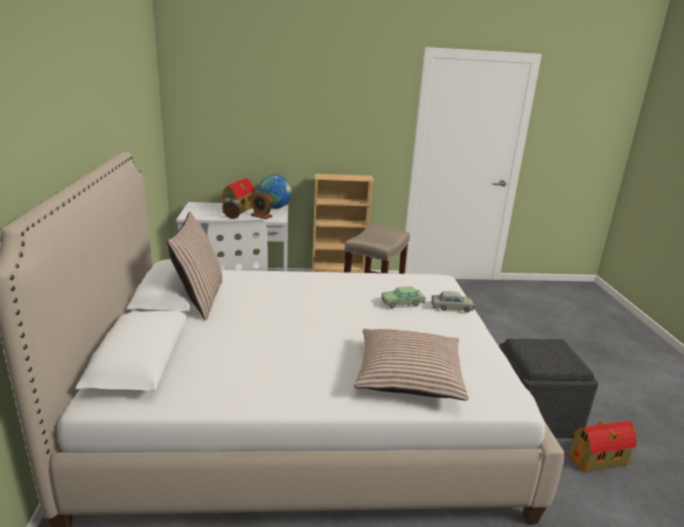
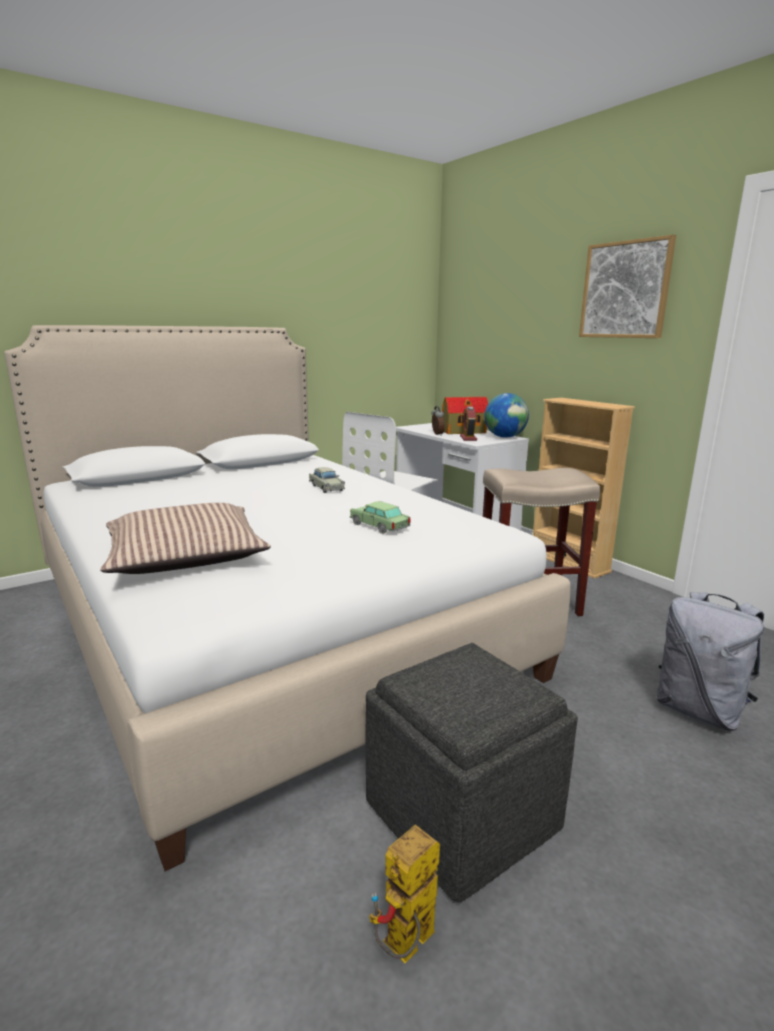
camera: 60 degrees right, 5 degrees down
(199, 299) = (262, 469): pillow -> none
(356, 102) = (625, 290): none -> picture
(451, 307) = (414, 550): beige toy car -> beige toy car (326, 487)
(497, 327) = (699, 710): none -> grey backpack
(599, 460) = (405, 949): toy house -> toy robot

